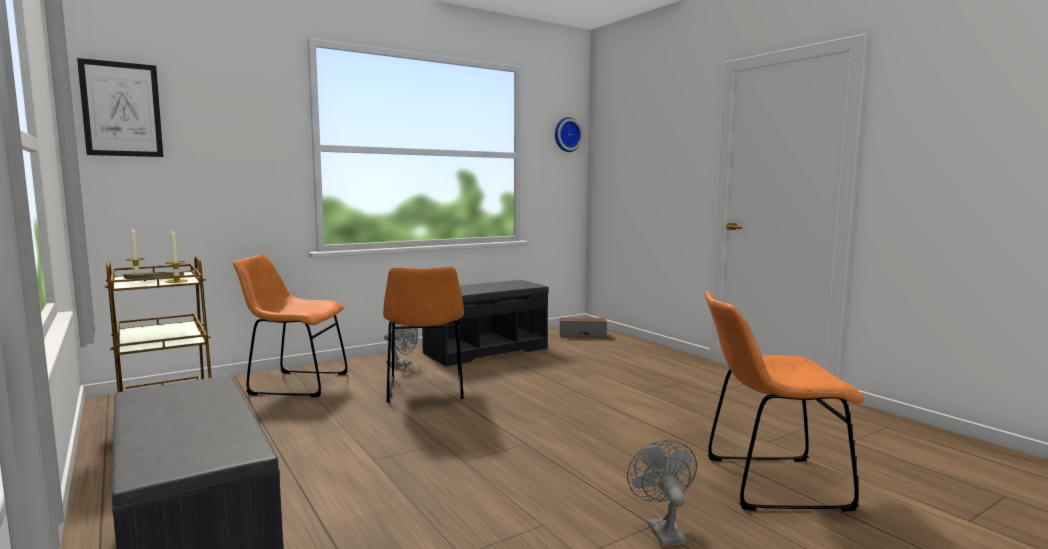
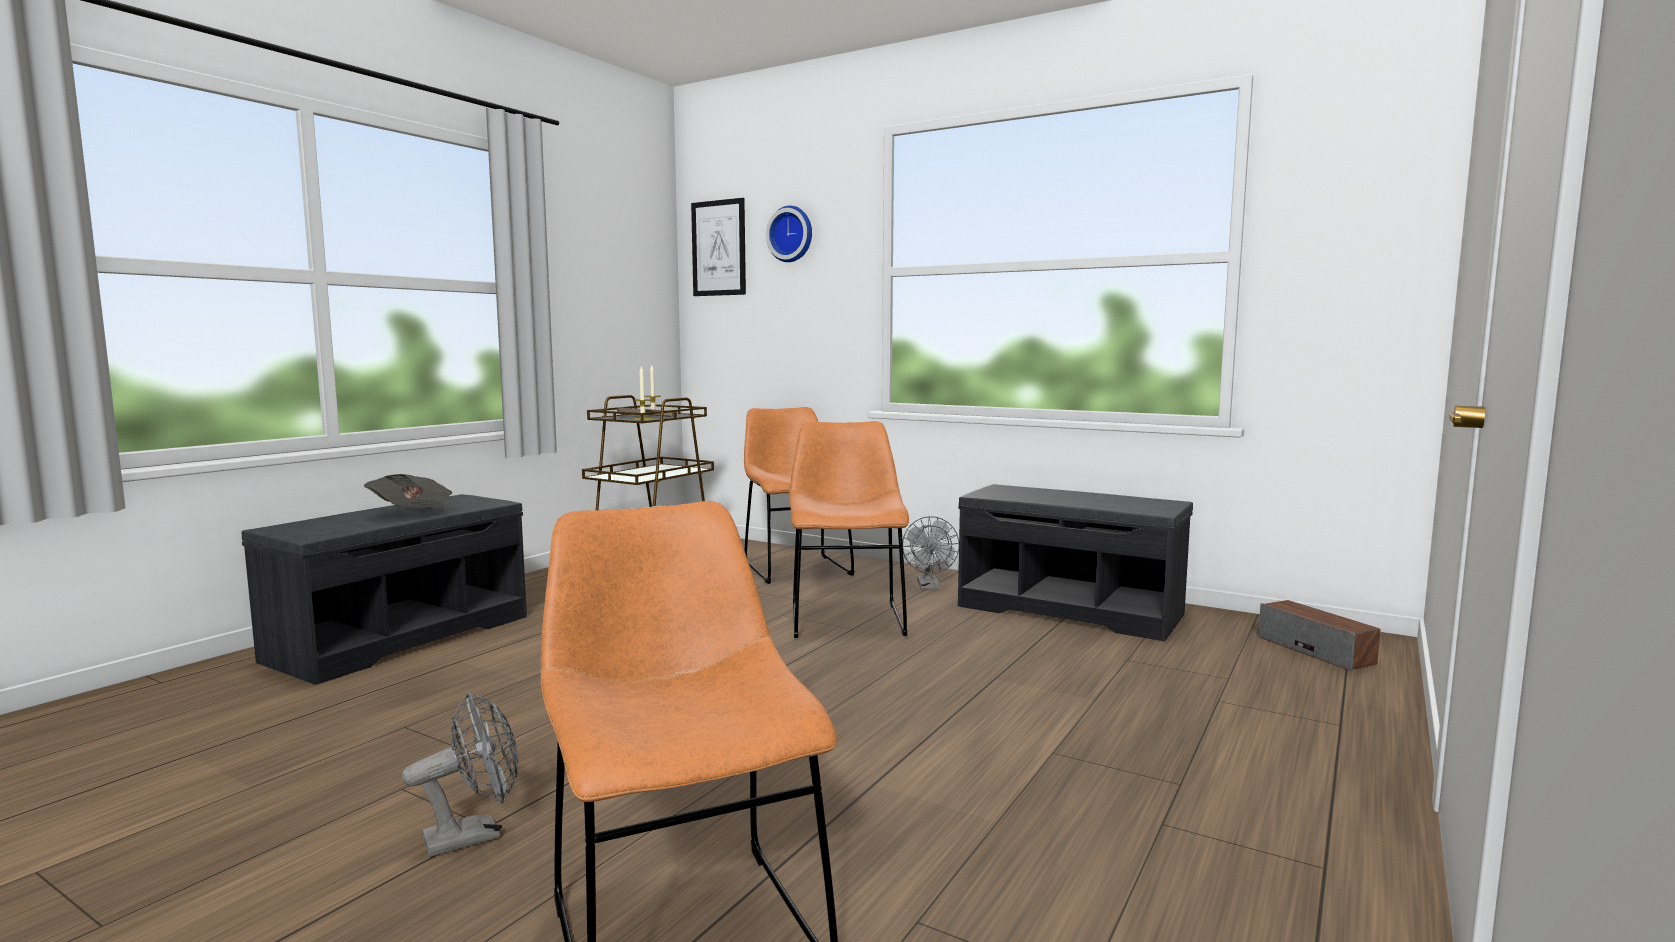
camera: 65 degrees right, 0 degrees up
(205, 410) = (414, 514): none -> newspaper
(425, 391) = (846, 618): orange chair -> orange chair turned 120 degrees clockwise
(566, 134) = (1384, 198): wall clock -> wall clock (791, 234)

